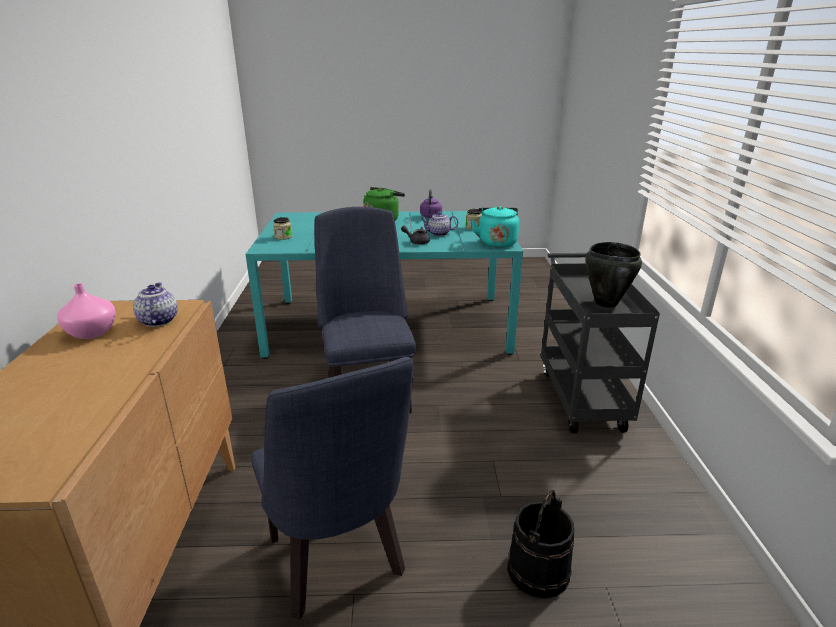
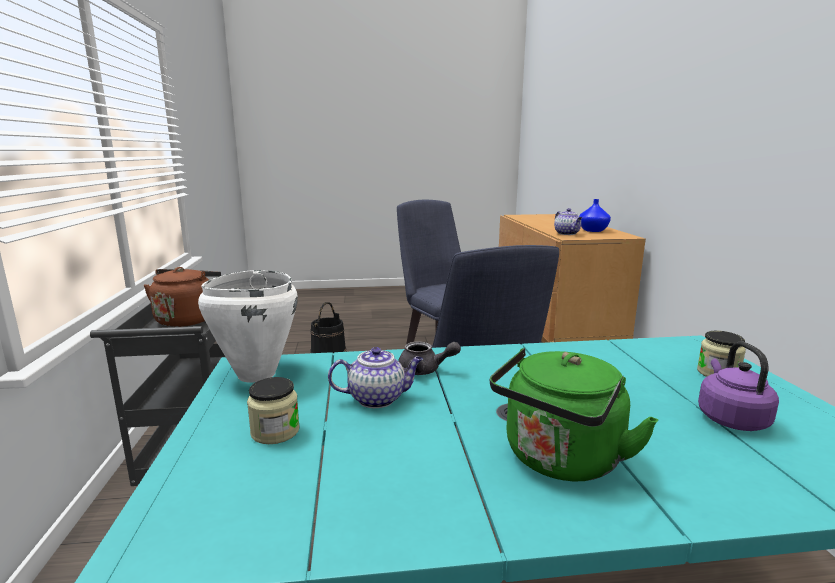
camera: 175 degrees right, 10 degrees down
(93, 332) = (592, 230): pink vase -> blue vase
(430, 217) = (403, 498): purple kettle -> purple kettle (730, 418)
(496, 242) = (255, 374): turquoise kettle -> white cooking pot
(605, 303) = (187, 319): black cooking pot -> brown kettle

